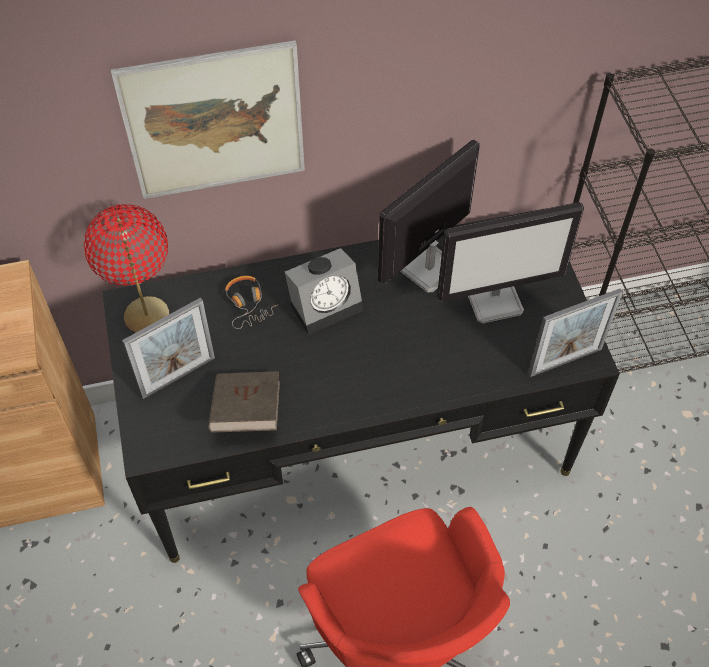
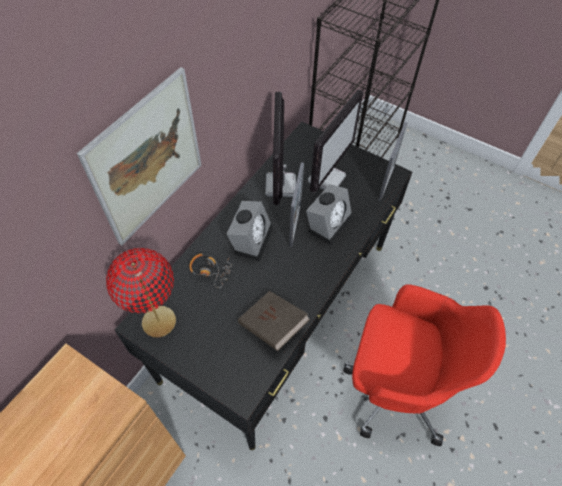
camera: 45 degrees left, 0 degrees up
(178, 377) = (214, 339): picture frame -> picture frame (295, 225)
(434, 354) = (329, 223): none -> alarm clock

